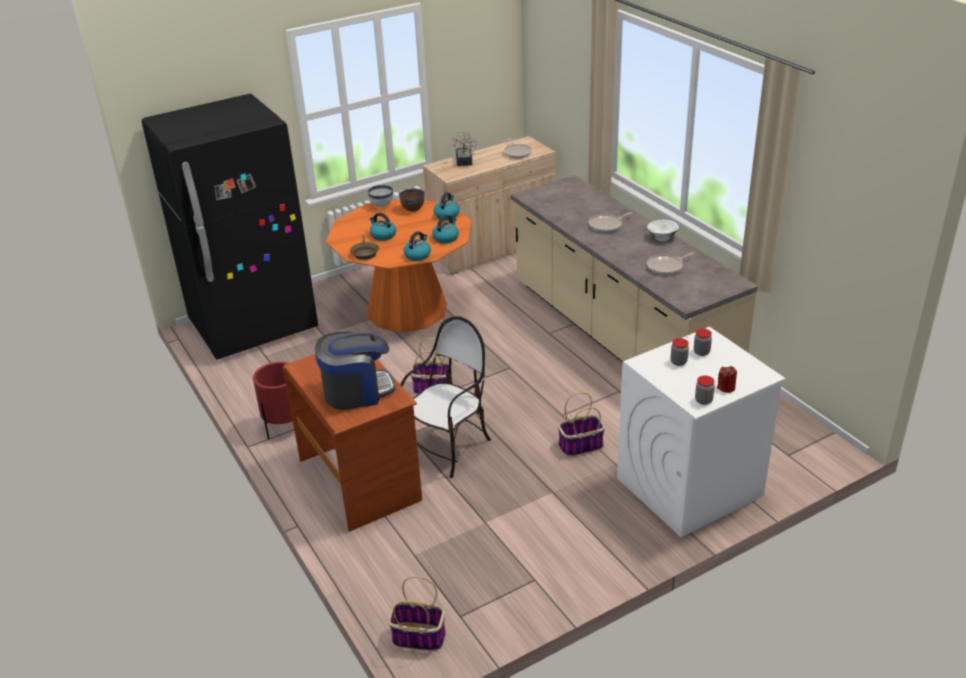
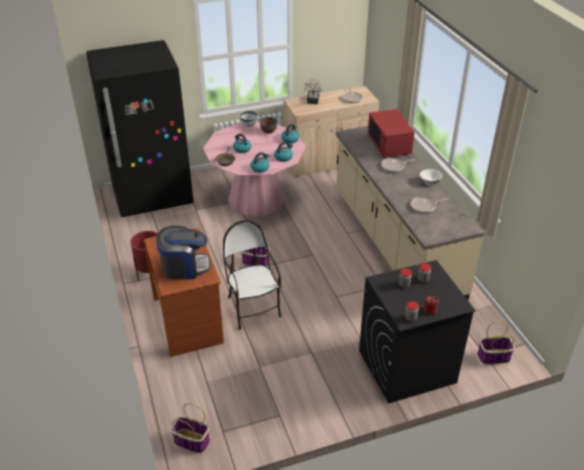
camera: 10 degrees right, 5 degrees up
(406, 309) = (256, 199): orange dining table -> pink dining table
(449, 448) = (253, 308): chair -> chair turned 75 degrees counterclockwise
(580, 446) = (341, 322): basket -> basket (493, 357)
(590, 201) = (389, 145): none -> red microwave
(688, 487) = (406, 367): white washing machine -> black washing machine

